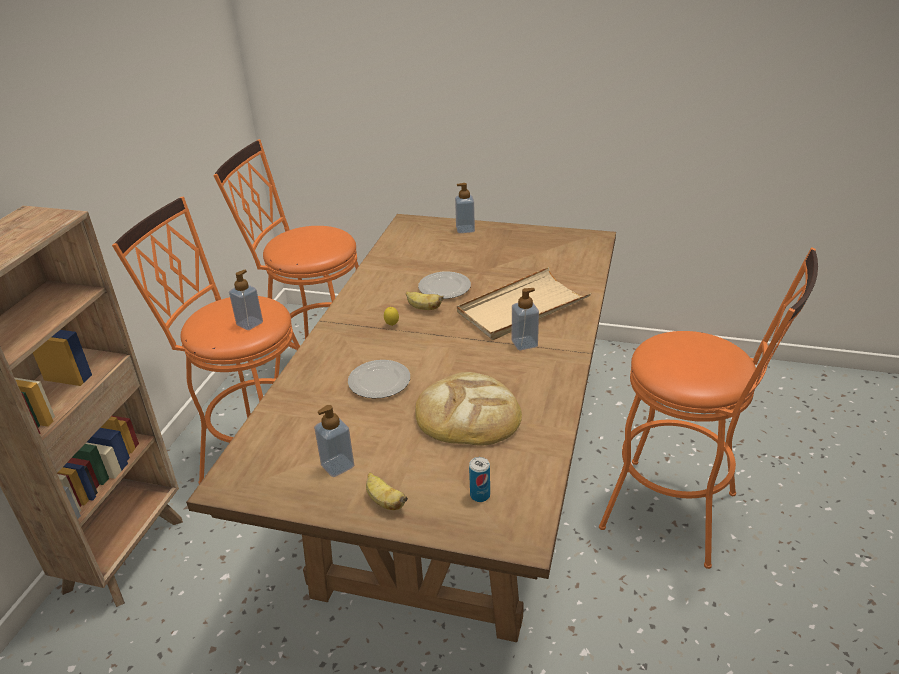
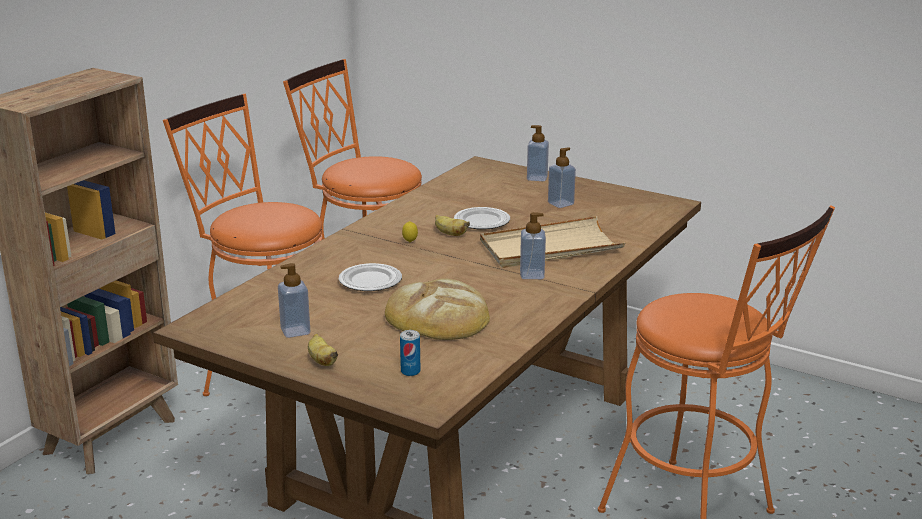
camera: 15 degrees right, 10 degrees down
(249, 323) = (277, 223): soap dispenser -> soap dispenser (560, 203)

